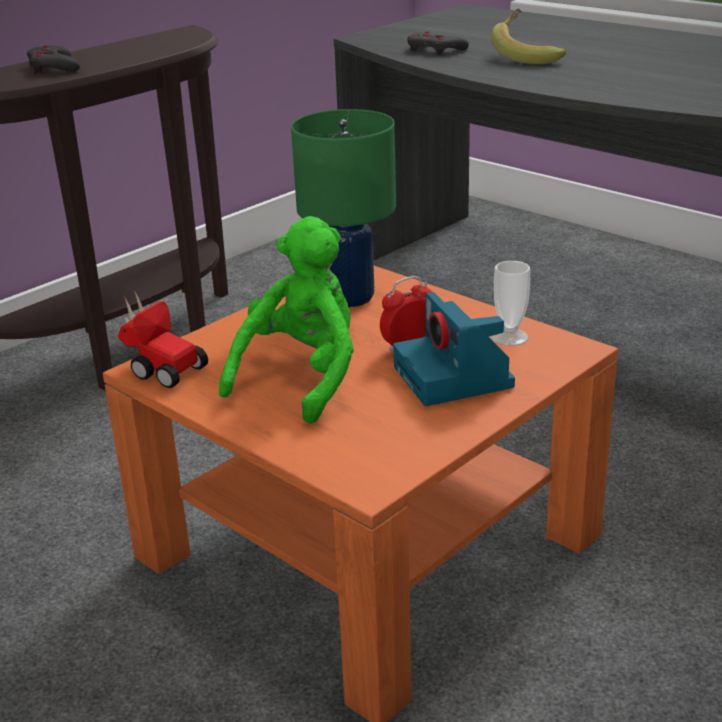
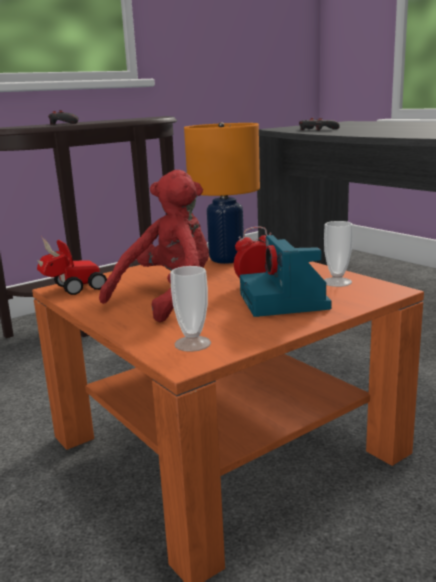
camera: 10 degrees right, 10 degrees down
(161, 369) = (72, 289): toy car -> toy car turned 75 degrees counterclockwise
(302, 378) = (168, 297): green plush toy -> red plush toy
(352, 298) = (228, 259): green table lamp -> orange table lamp
(367, 456) = (192, 344): none -> cup
(528, 56) = (378, 129): banana -> none

